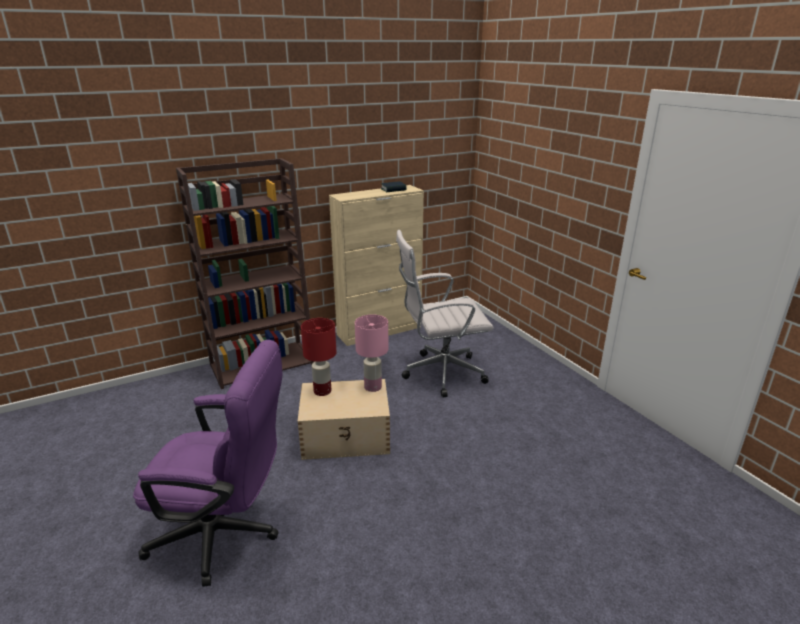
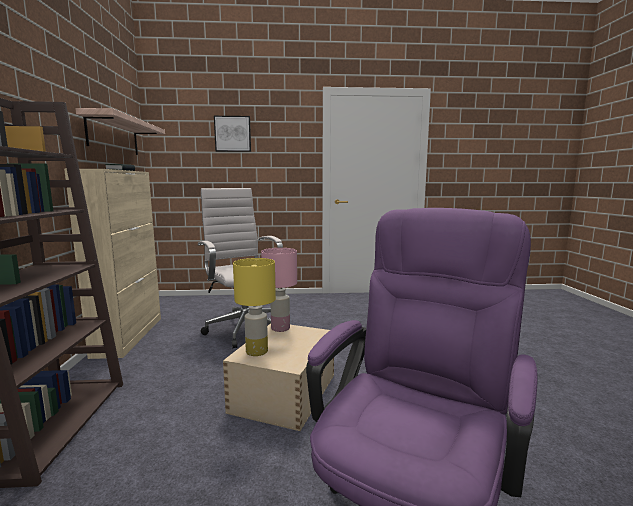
camera: 65 degrees left, 15 degrees down
(322, 391) = (256, 351): red table lamp -> yellow table lamp
(411, 149) = (113, 135): none -> shelf
(440, 374) = (244, 329): white office chair -> white office chair turned 135 degrees clockwise
(541, 145) = (232, 134): none -> picture

